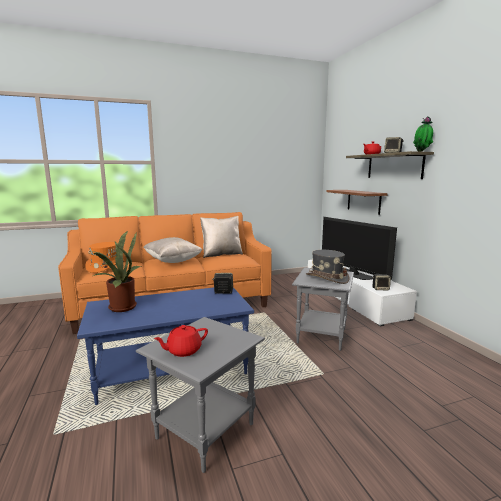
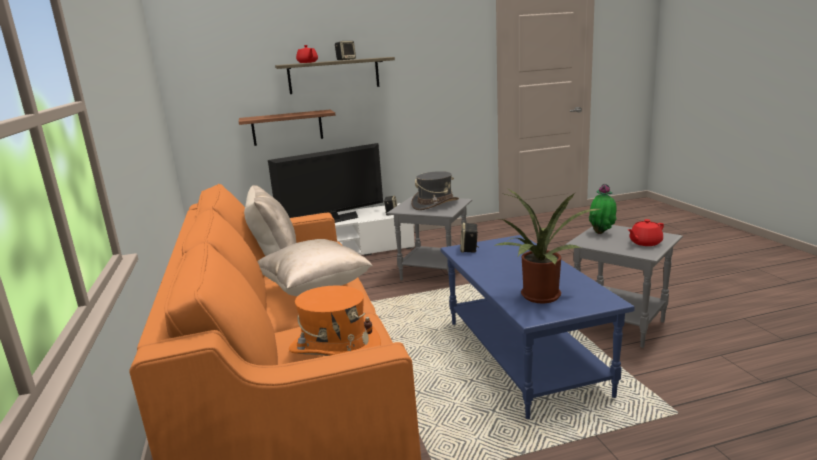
camera: 85 degrees left, 5 degrees up
(183, 350) = (644, 243): red teapot -> red teapot turned 90 degrees clockwise
(421, 151) = (382, 57): potted plant -> potted plant (602, 233)

